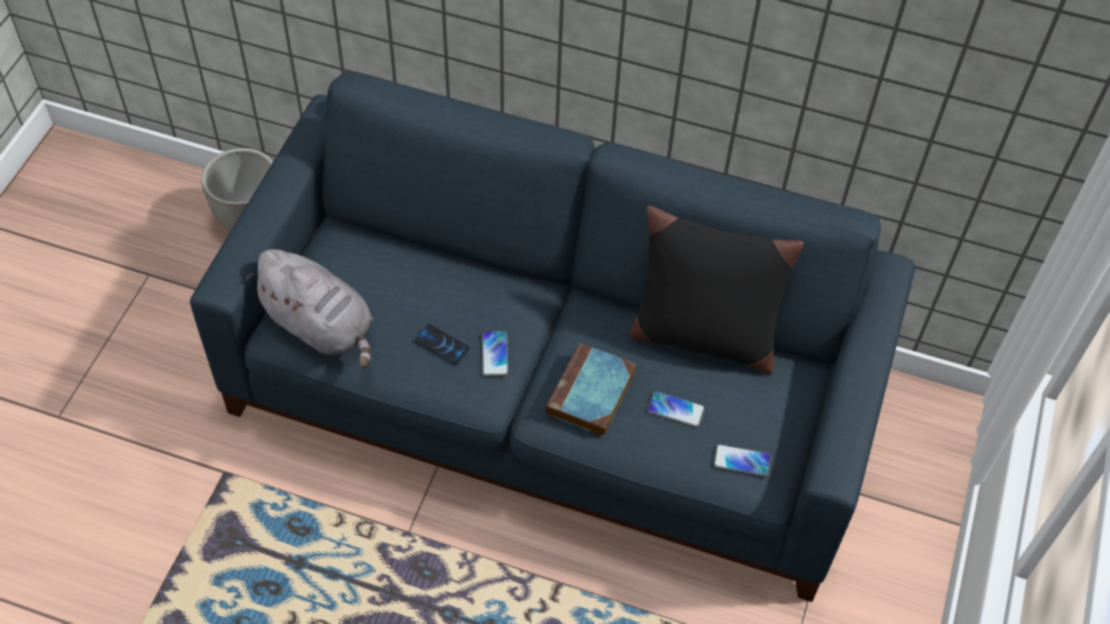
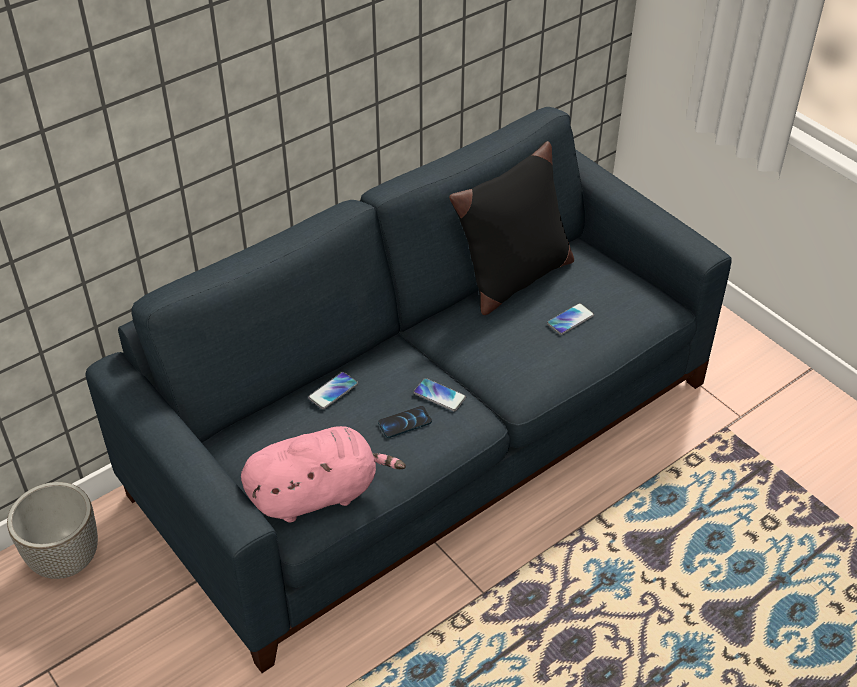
camera: 55 degrees left, 10 degrees down
(321, 327) = (318, 493): grey plush toy -> pink plush toy
(590, 395) = (522, 358): book -> none
(741, 461) = (638, 307): phone -> phone (333, 391)

